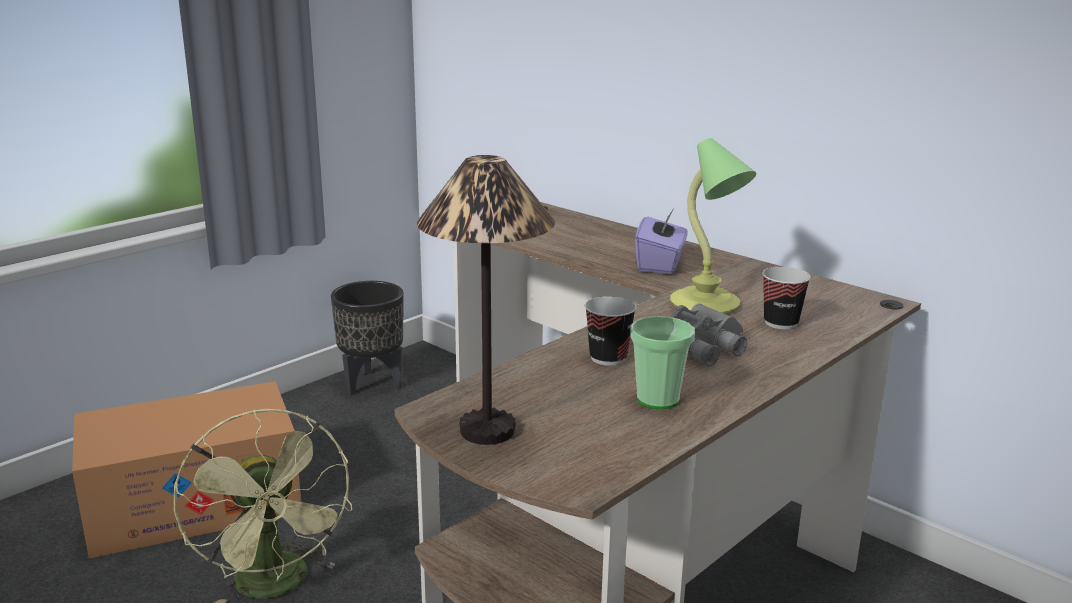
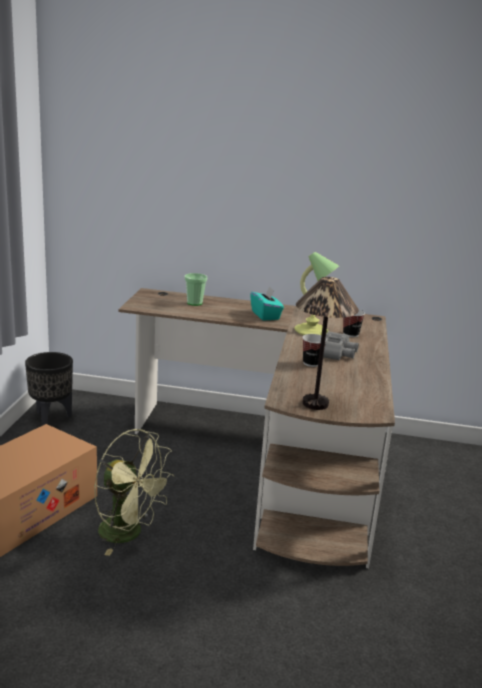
camera: 35 degrees left, 0 degrees up
(658, 399) = (354, 376): cup -> cup (194, 303)
(660, 264) = (265, 315): purple tissue box -> turquoise tissue box

